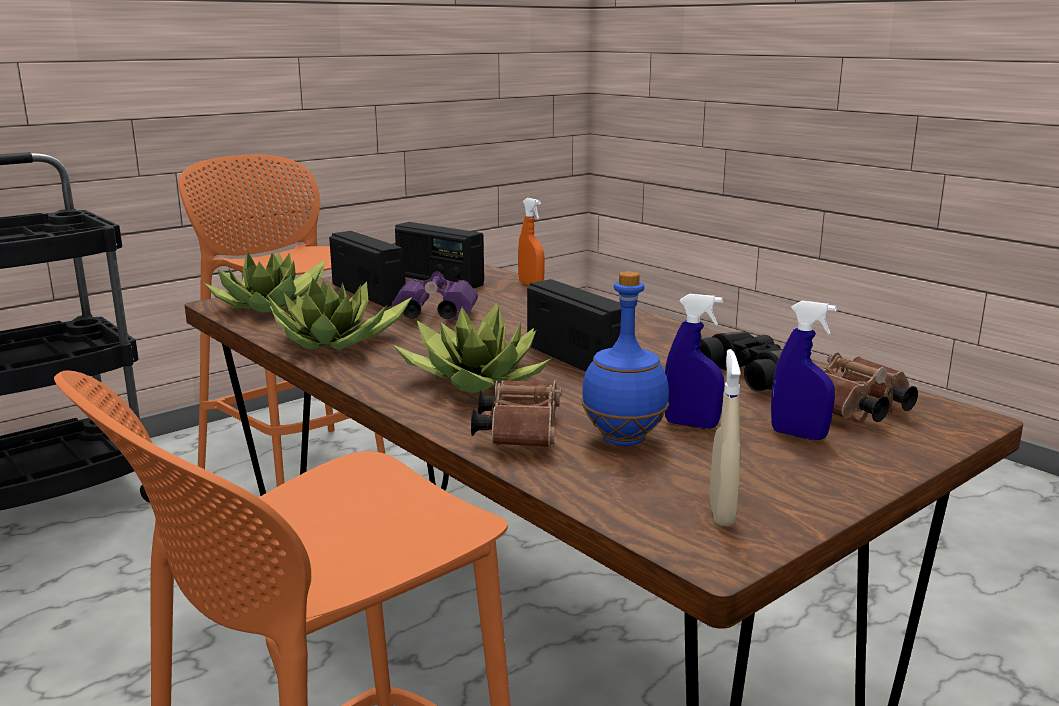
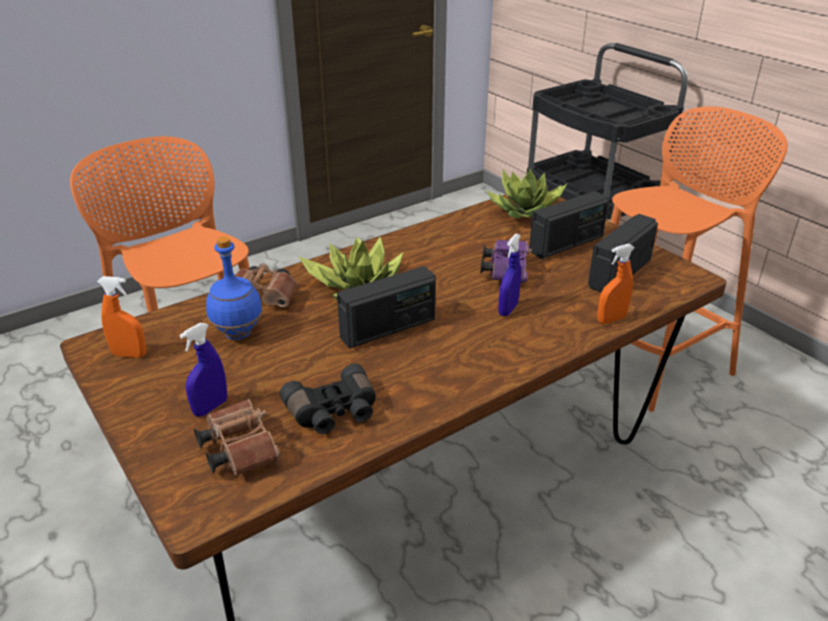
camera: 95 degrees right, 15 degrees up
(337, 343) = (442, 238): potted plant -> none
(691, 424) = (249, 363): blue spray bottle -> blue spray bottle (508, 310)
(721, 513) = (129, 354): beige spray bottle -> orange spray bottle

